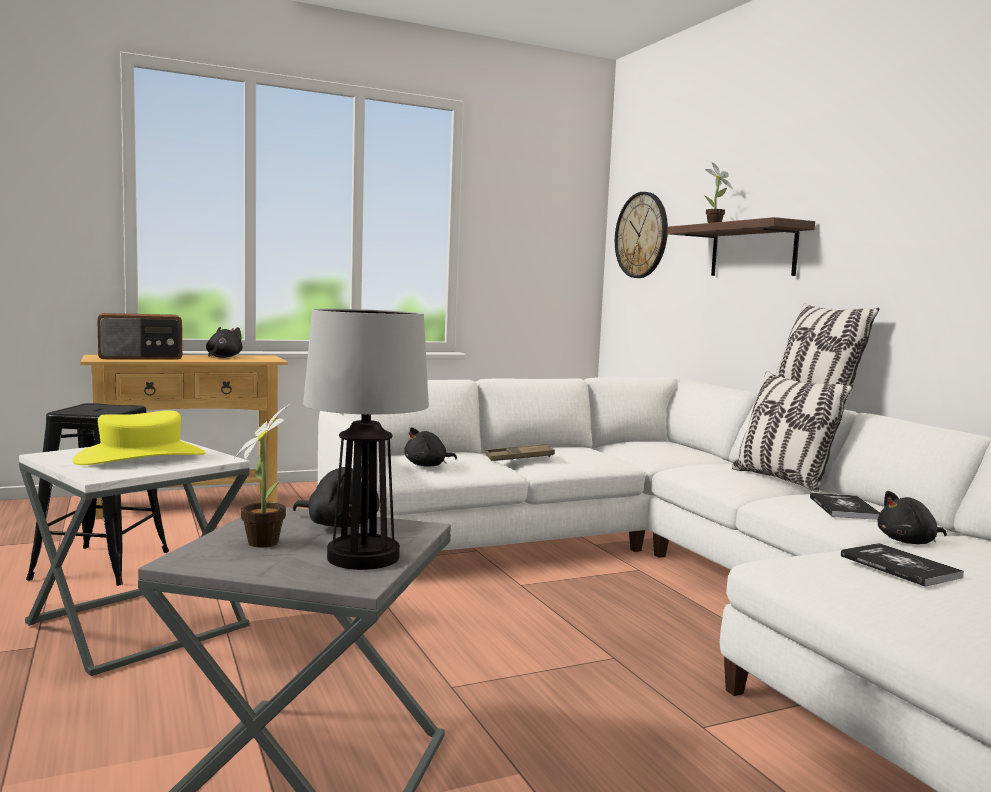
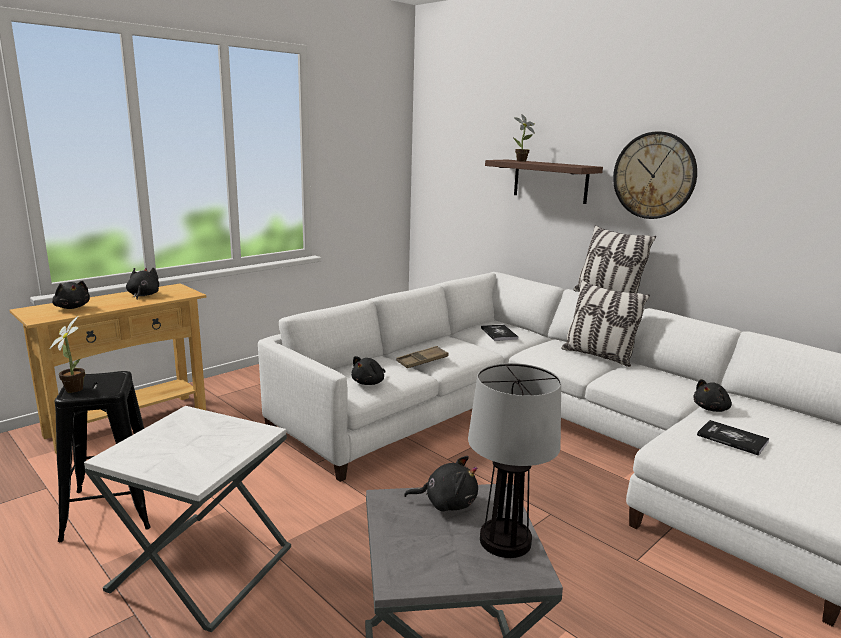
camera: 20 degrees left, 10 degrees up
(141, 357) = (72, 307): radio -> black plush toy
(141, 457) = (196, 443): yellow hat -> none
(264, 541) = (421, 539): potted plant -> potted plant (74, 388)
(641, 235) = (448, 155): wall clock -> wall clock (654, 175)
(844, 508) = (657, 382): book -> book (499, 333)

